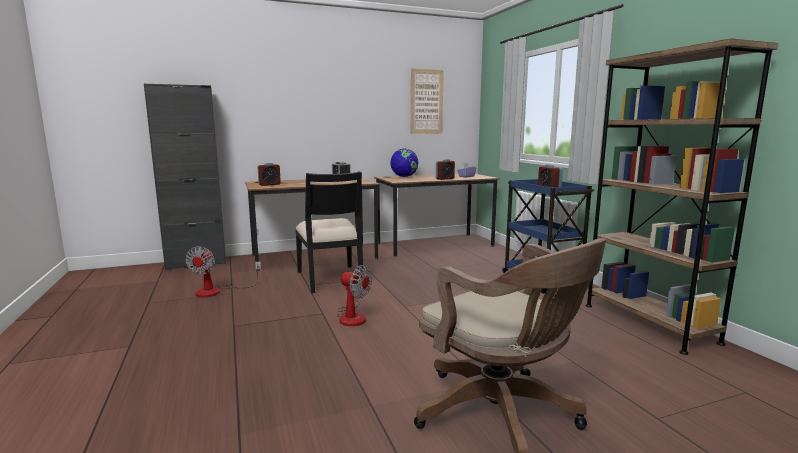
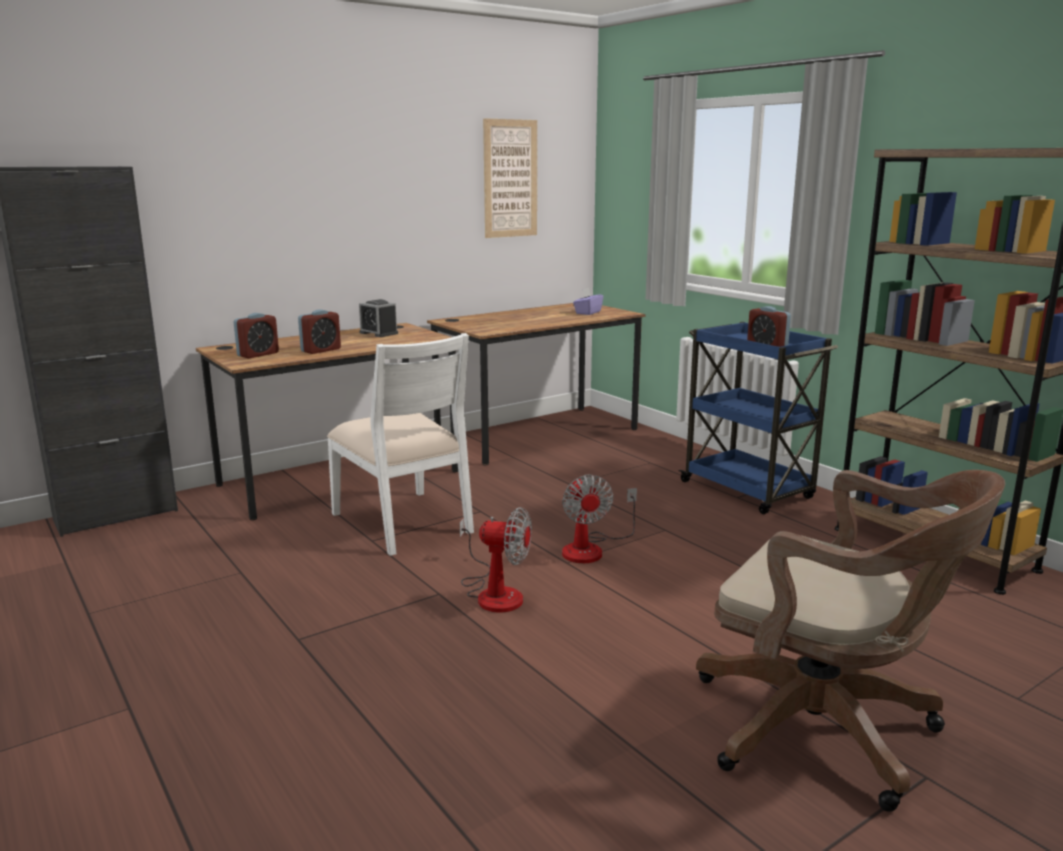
camera: 15 degrees left, 5 degrees up
(217, 291) = (209, 572): fan -> fan (591, 549)
(331, 279) = (404, 522): black chair -> white chair
(404, 176) = (482, 318): globe -> none
(444, 179) = (558, 321): alarm clock -> alarm clock (321, 350)

